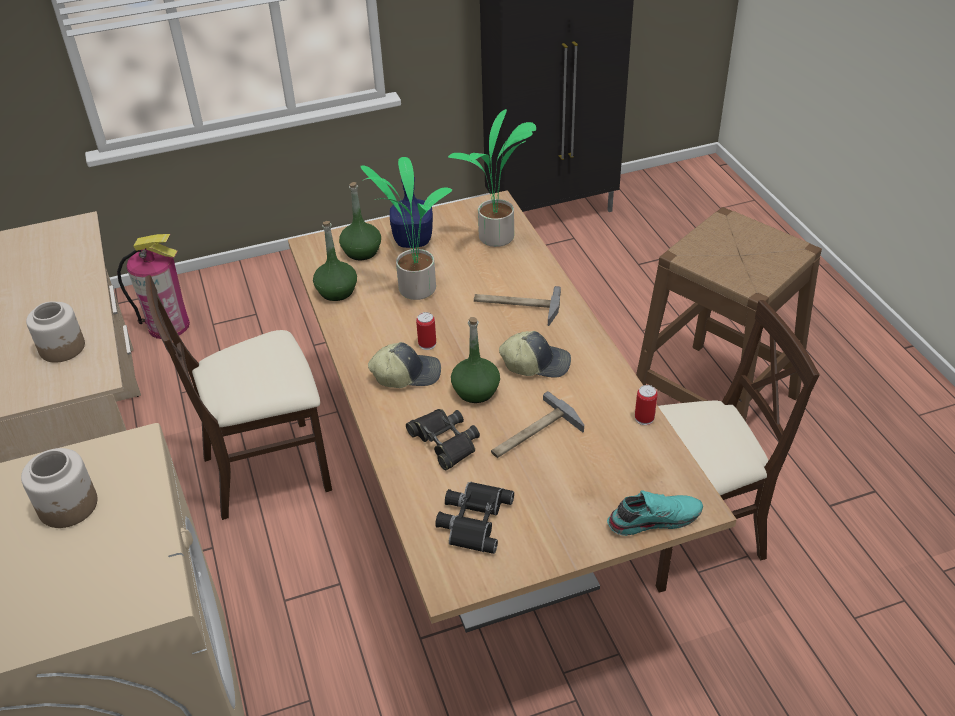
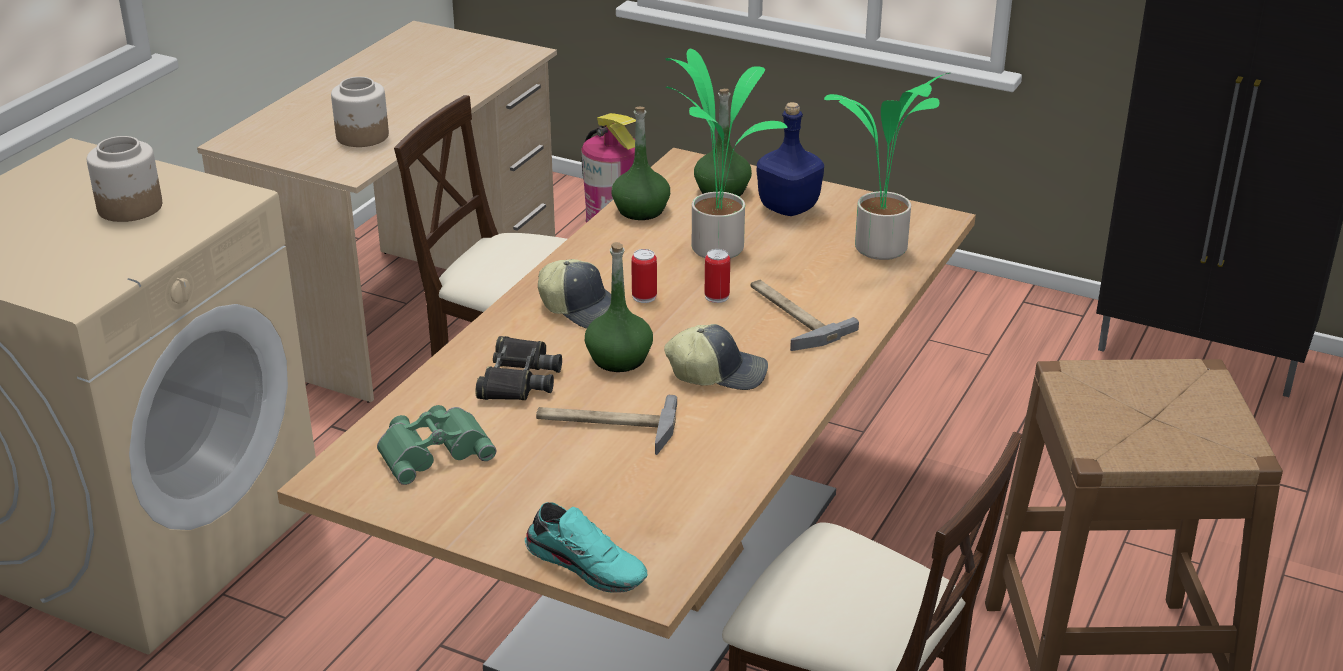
camera: 45 degrees right, 10 degrees down
(473, 519) = (433, 450): black binoculars -> green binoculars
(536, 363) = (718, 373): cap -> cap turned 45 degrees counterclockwise
(644, 418) = (738, 484): can -> can (717, 296)

